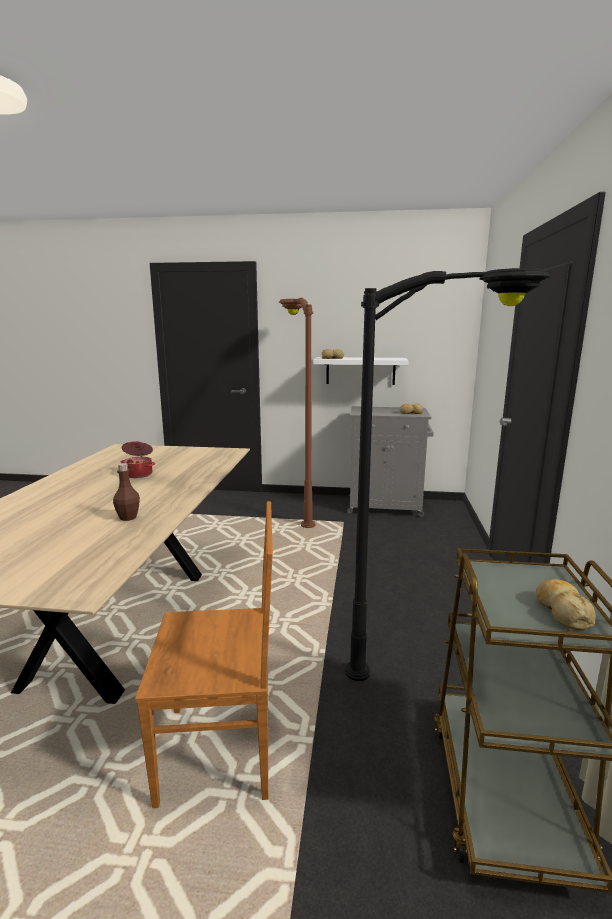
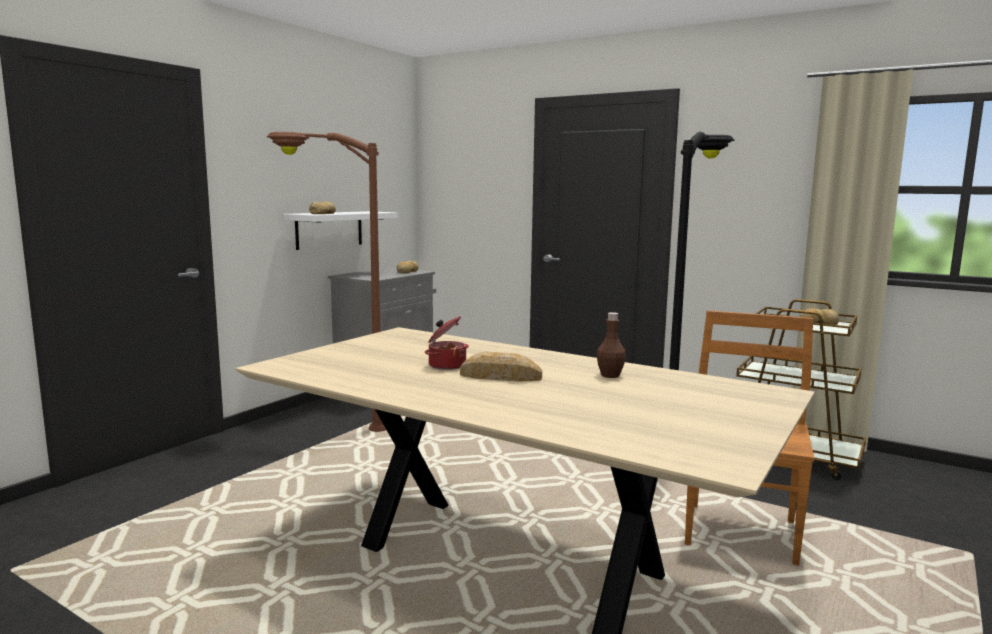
camera: 65 degrees left, 5 degrees down
(112, 489) = (500, 376): none -> bread

